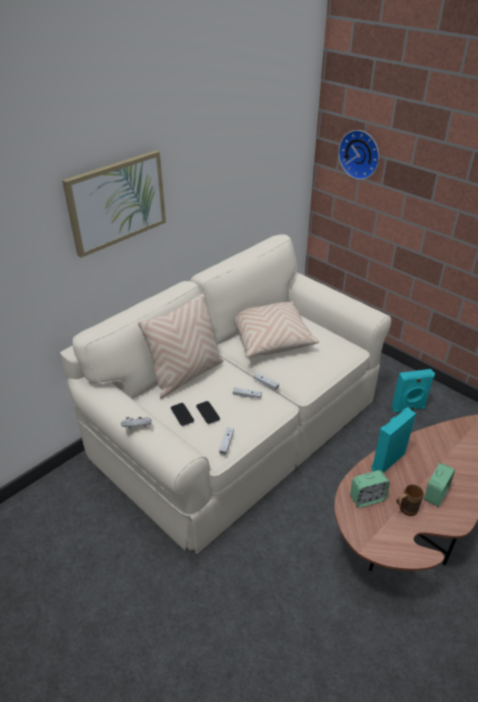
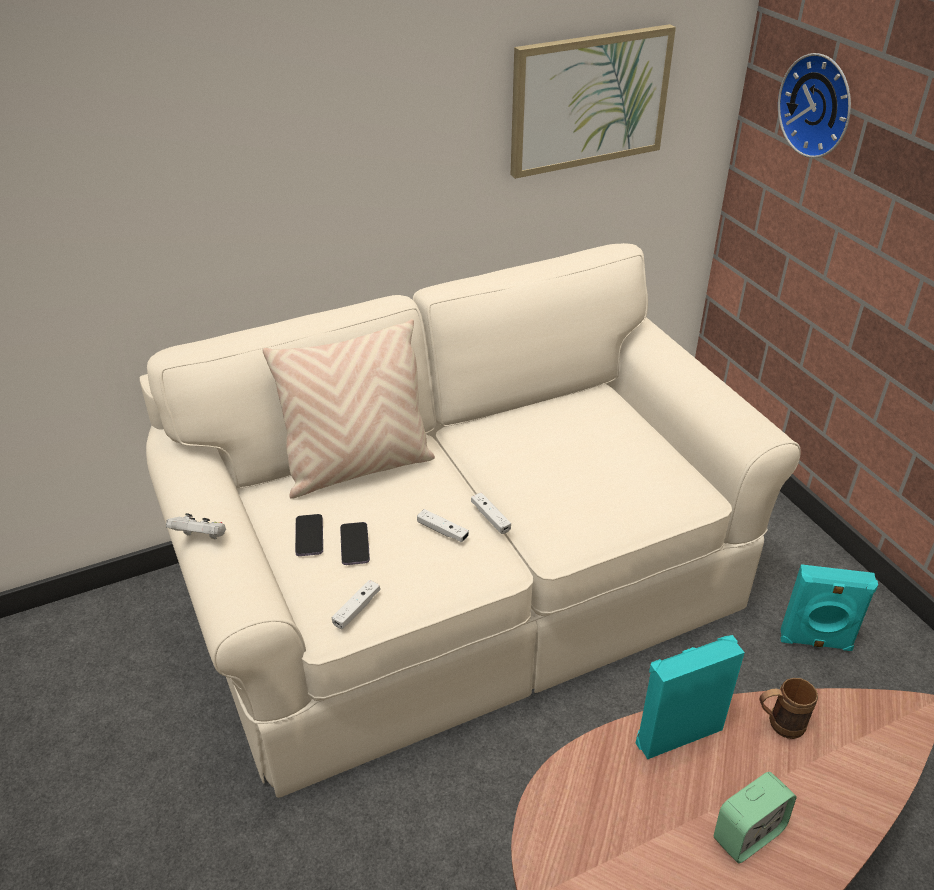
camera: 20 degrees right, 0 degrees up
(116, 202) = (273, 123): picture -> picture (589, 100)
(270, 338) = (544, 436): beige pillow -> none
(367, 498) = (597, 797): alarm clock -> none
(404, 510) = (662, 847): brown mug -> brown mug (778, 725)

